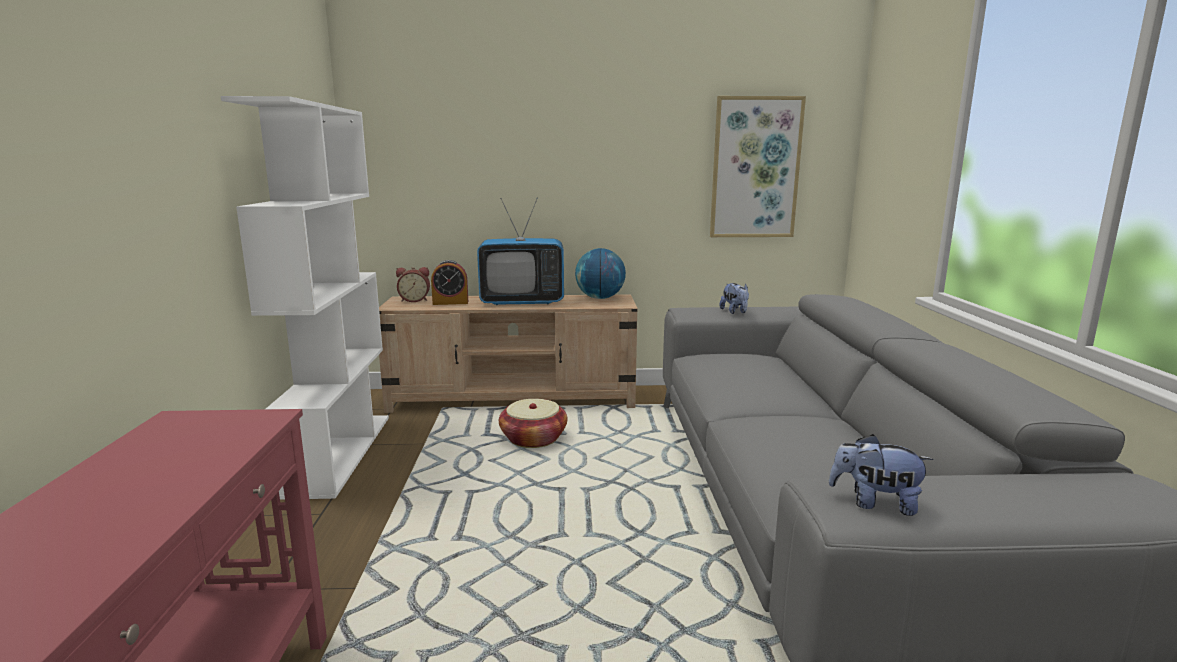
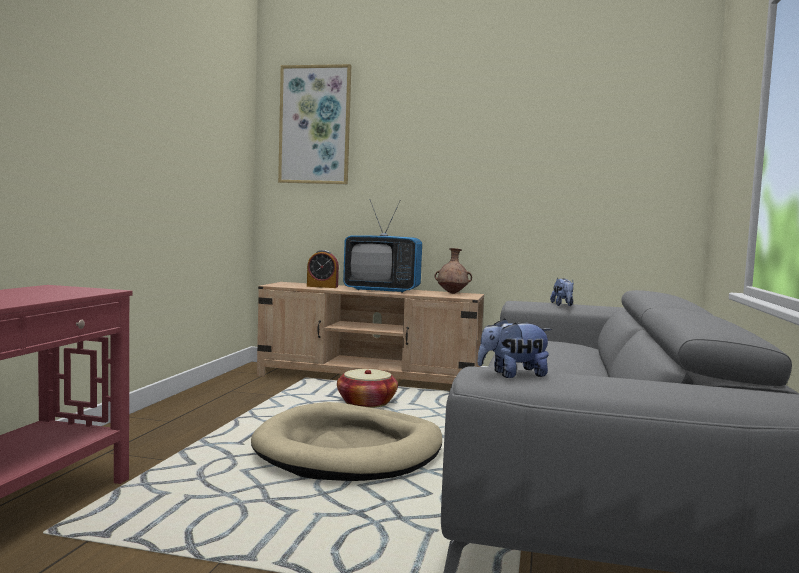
camera: 15 degrees right, 10 degrees down
(339, 453) = (206, 392): white bookcase -> none
(414, 300) = (295, 284): alarm clock -> none
(562, 523) = (350, 450): none -> beige dog bed
(600, 298) = (452, 293): globe -> brown vase
(755, 168) = (605, 183): picture -> picture (315, 125)
(875, 503) = (513, 375): plush toy -> plush toy turned 45 degrees counterclockwise

